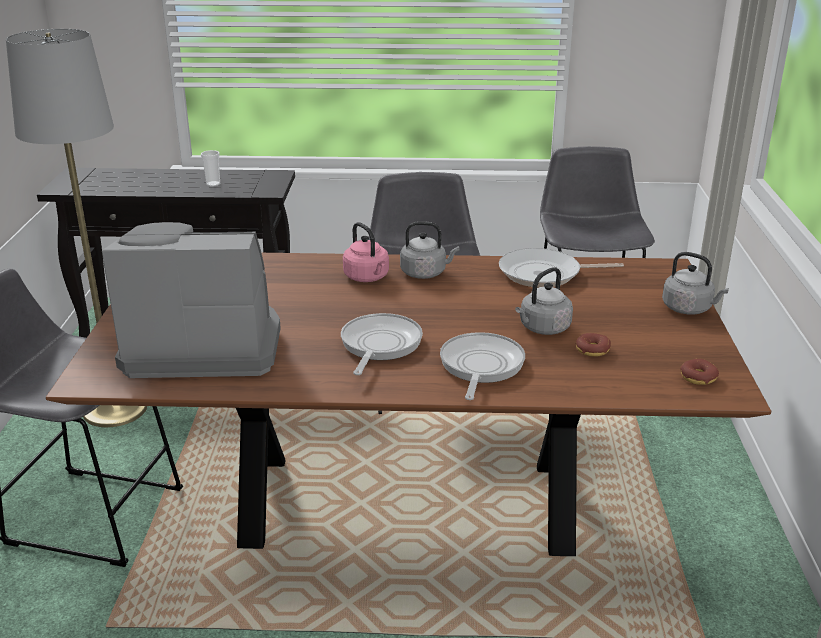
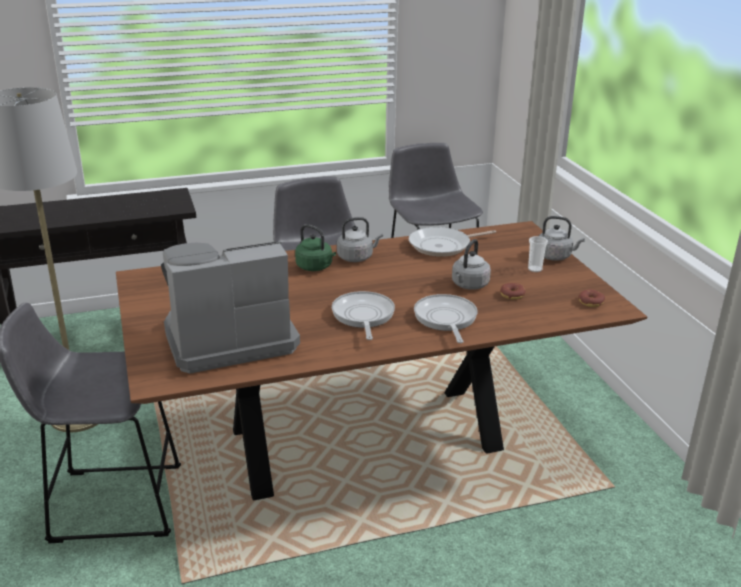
camera: 20 degrees left, 0 degrees up
(213, 184) = (126, 207): cup -> cup (535, 269)
(367, 278) = (315, 267): pink kettle -> green kettle

